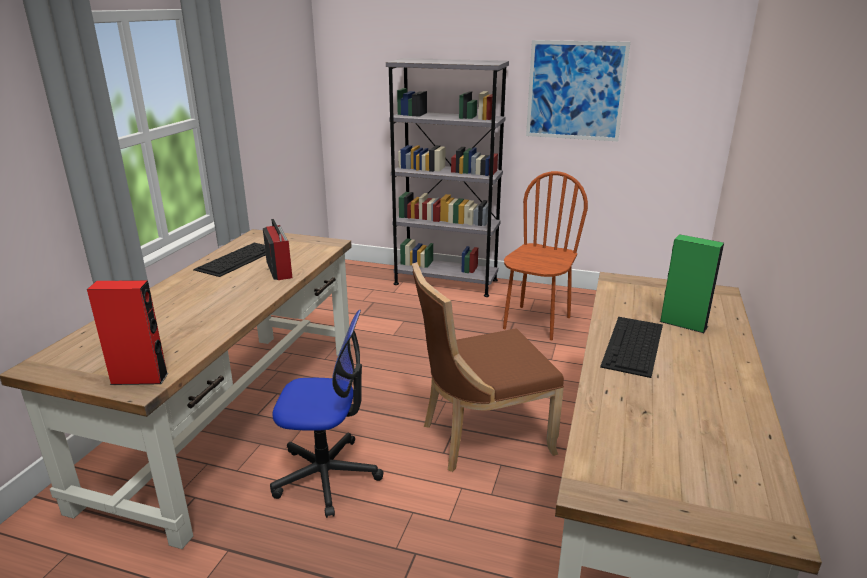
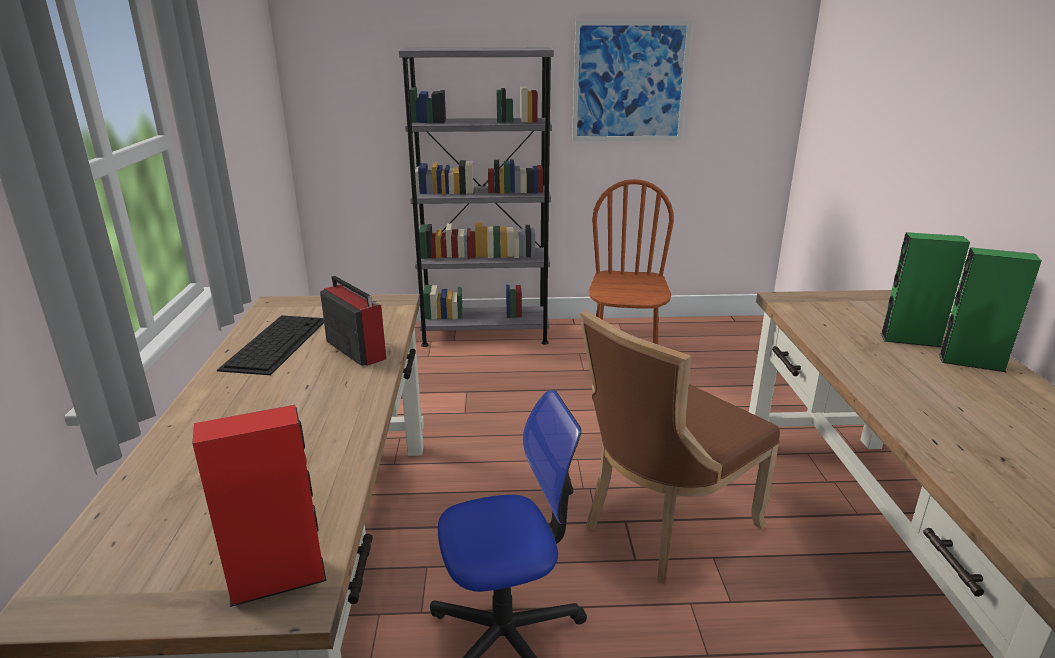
camera: 20 degrees left, 0 degrees up
(633, 345) = (894, 376): keyboard -> none
(714, 347) = (971, 362): none -> green speaker

